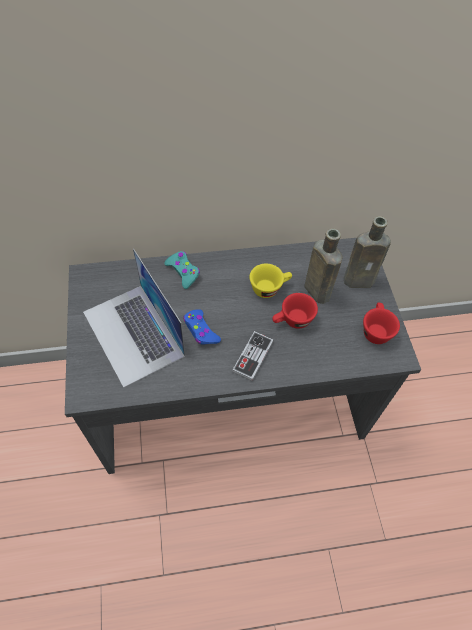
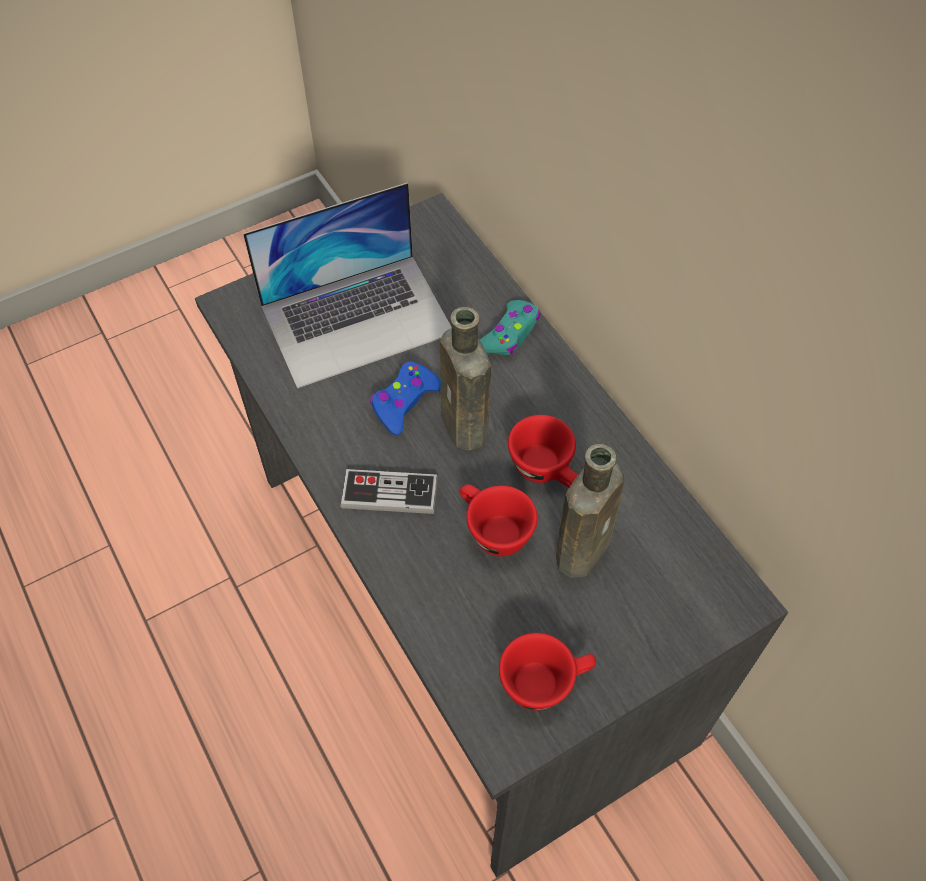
camera: 70 degrees right, 0 degrees up
(133, 334) = (357, 319): laptop -> laptop turned 150 degrees counterclockwise
(269, 287) = (547, 470): yellow cup -> red cup
(361, 280) = (654, 623): brown bottle -> brown bottle (466, 429)

